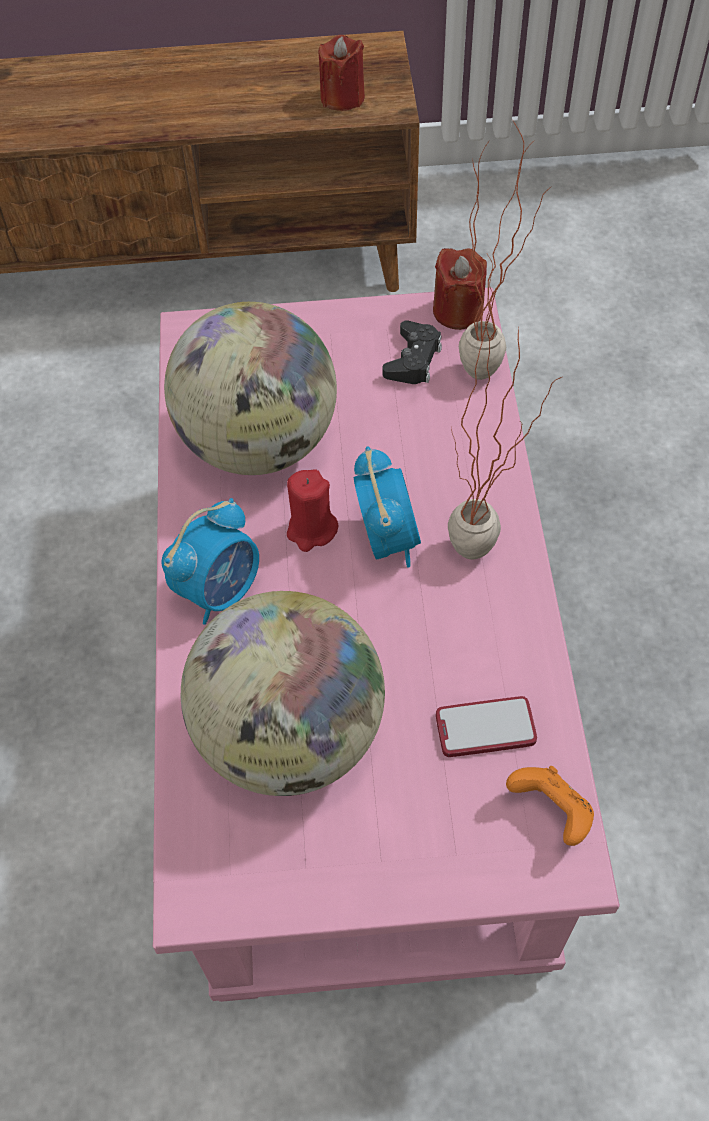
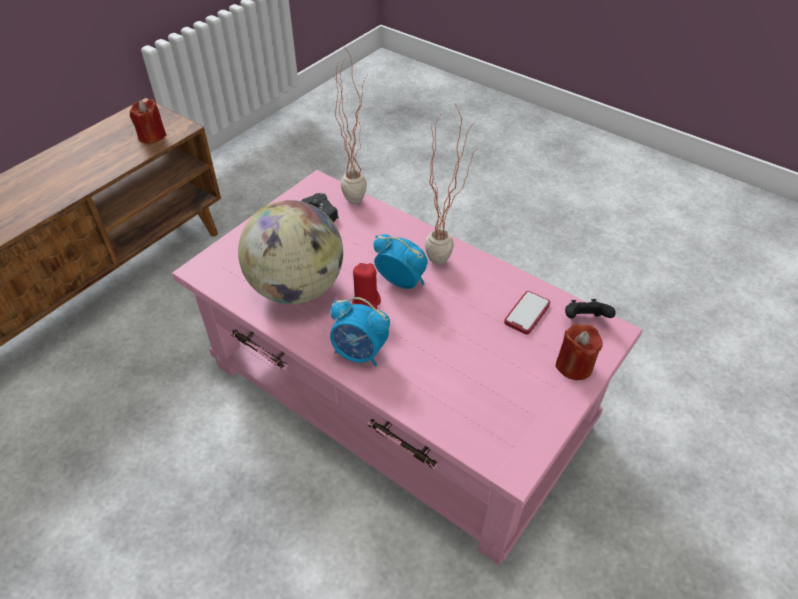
camera: 50 degrees left, 10 degrees down
(220, 590) = (360, 353): alarm clock -> alarm clock turned 120 degrees clockwise
(290, 736) = (464, 378): globe -> none
(458, 311) = (315, 186): red candle -> red candle (574, 365)
(551, 812) = (584, 320): orange game controller -> black game controller

